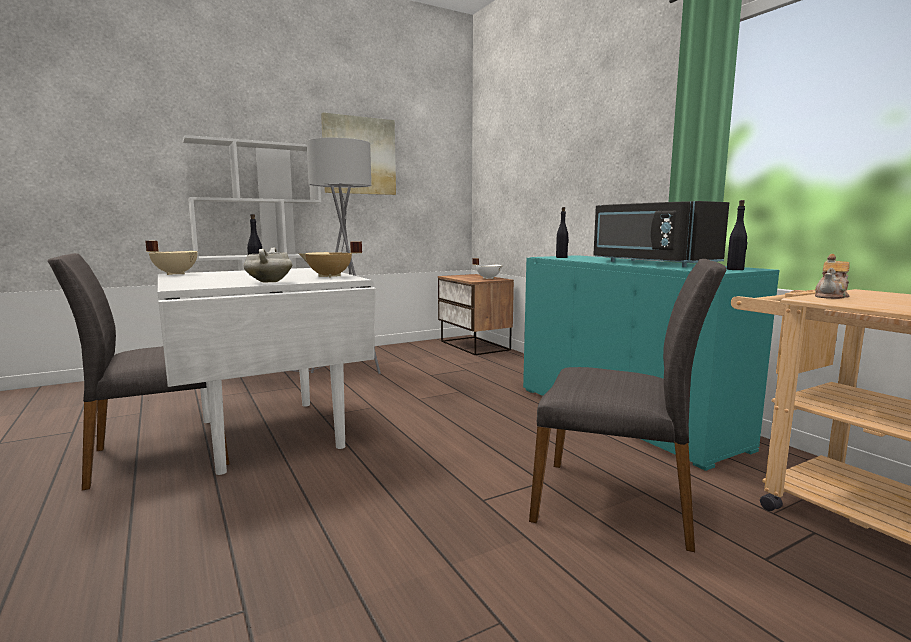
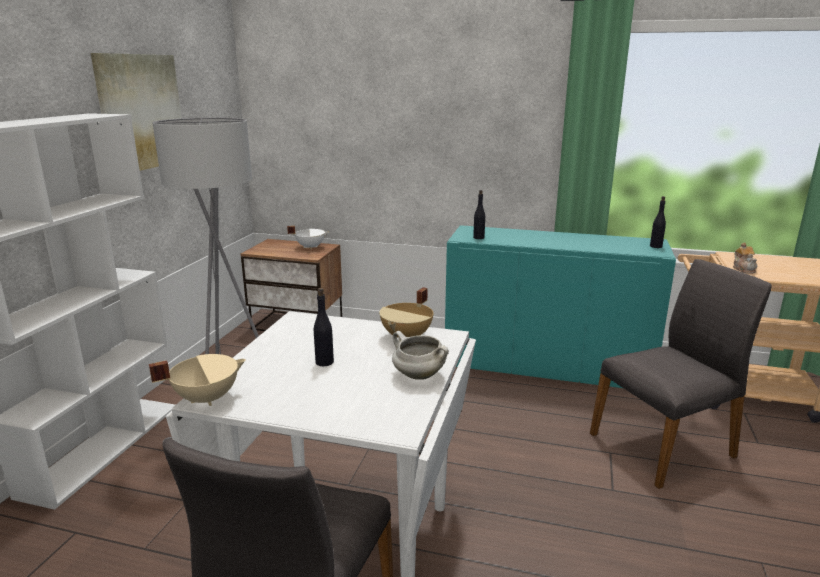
camera: 45 degrees left, 10 degrees up
(650, 263) = (579, 242): black microwave -> none

